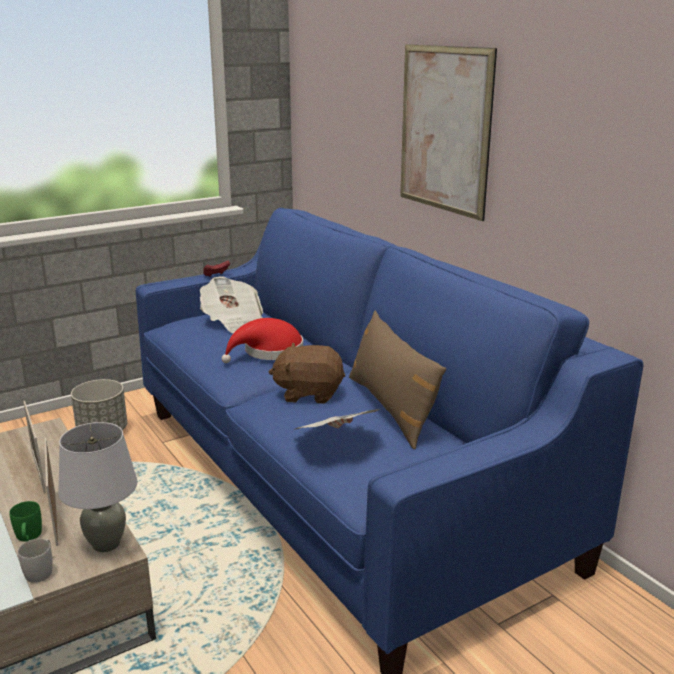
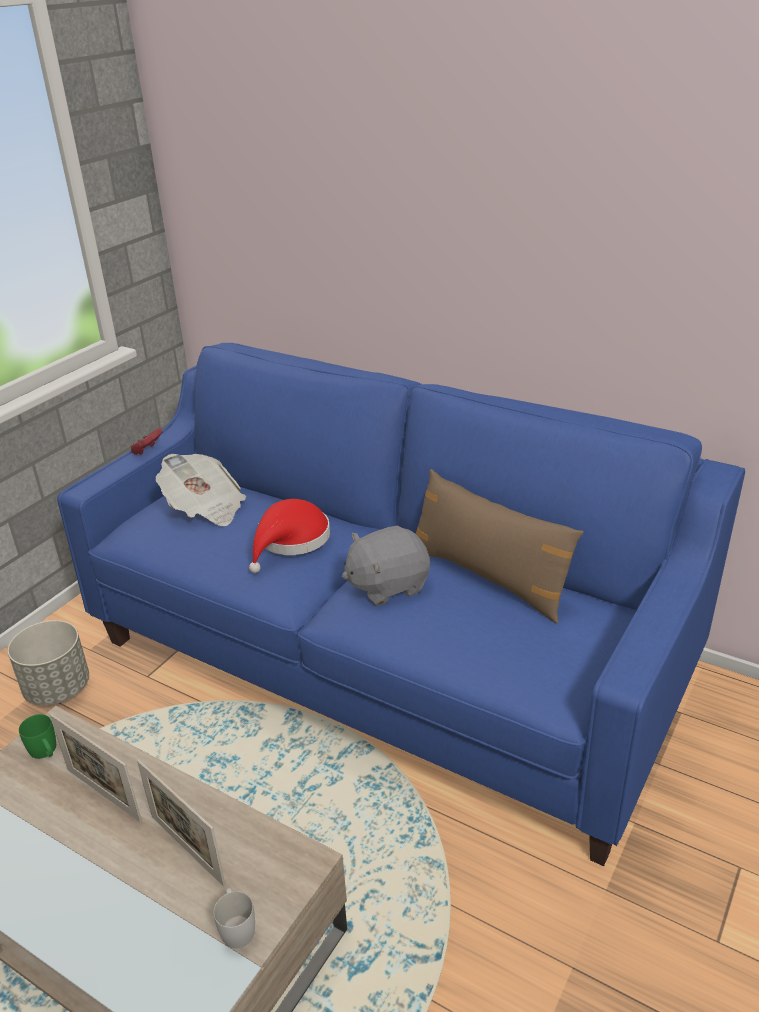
camera: 25 degrees left, 10 degrees up
(28, 537) = (178, 890): green mug -> green mug (45, 752)
(106, 544) = (280, 858): grey table lamp -> none
(309, 393) = (387, 585): brown plush toy -> grey plush toy
(335, 441) = (475, 641): newspaper -> none
(444, 130) = (442, 233): picture -> none

